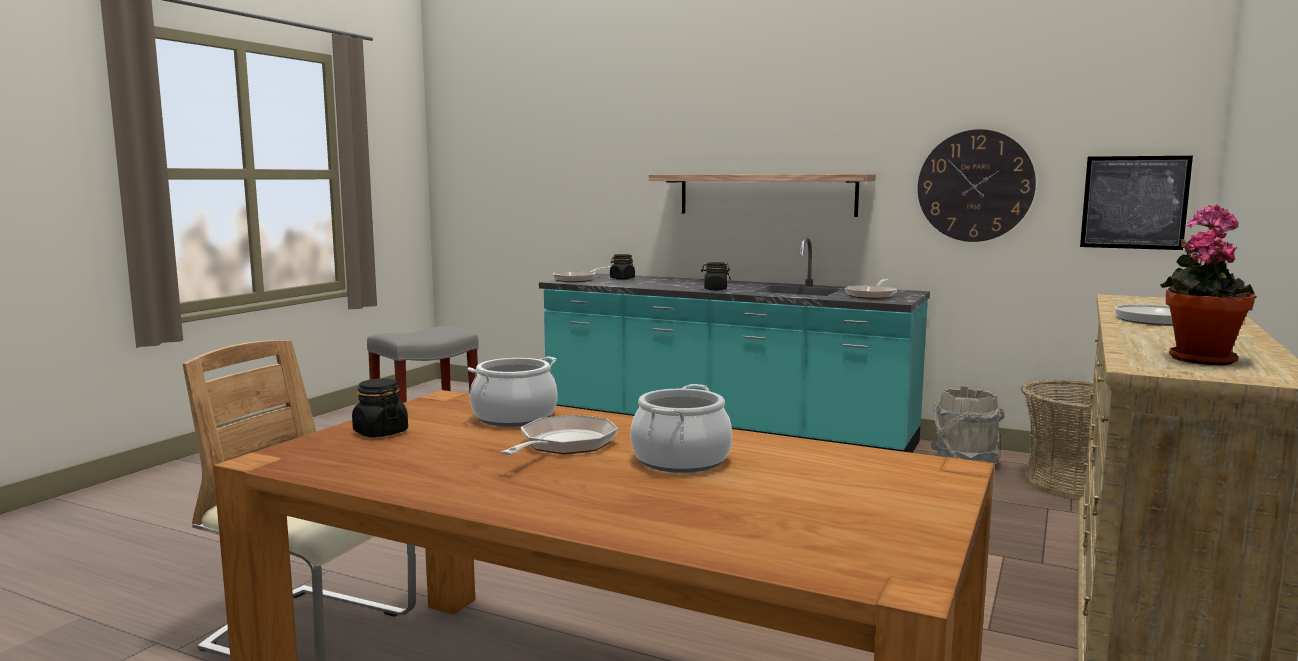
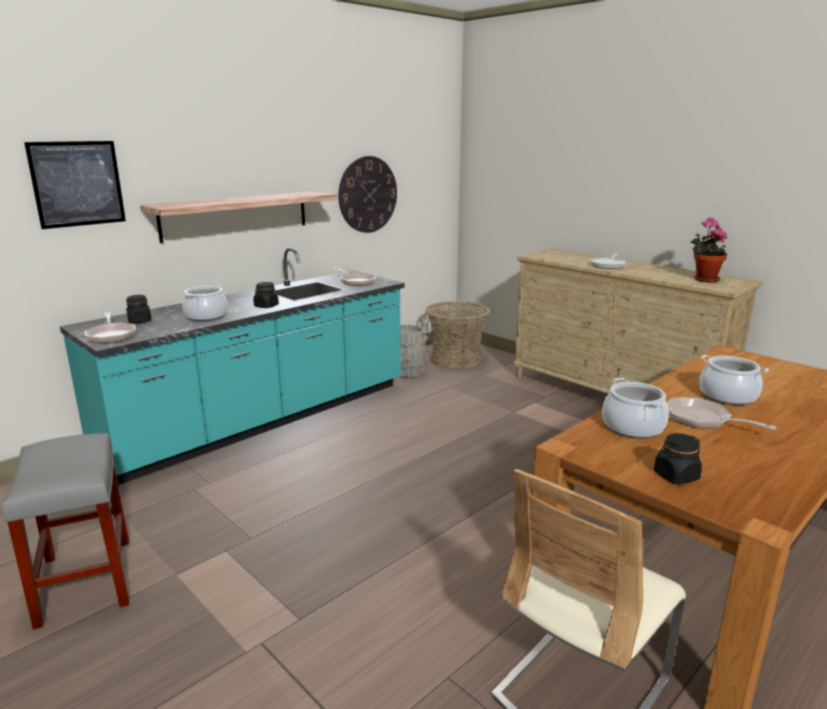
camera: 70 degrees left, 10 degrees up
(657, 284) = (206, 316): none -> cooking pot
(1134, 202) = (434, 197): picture -> picture (77, 184)

